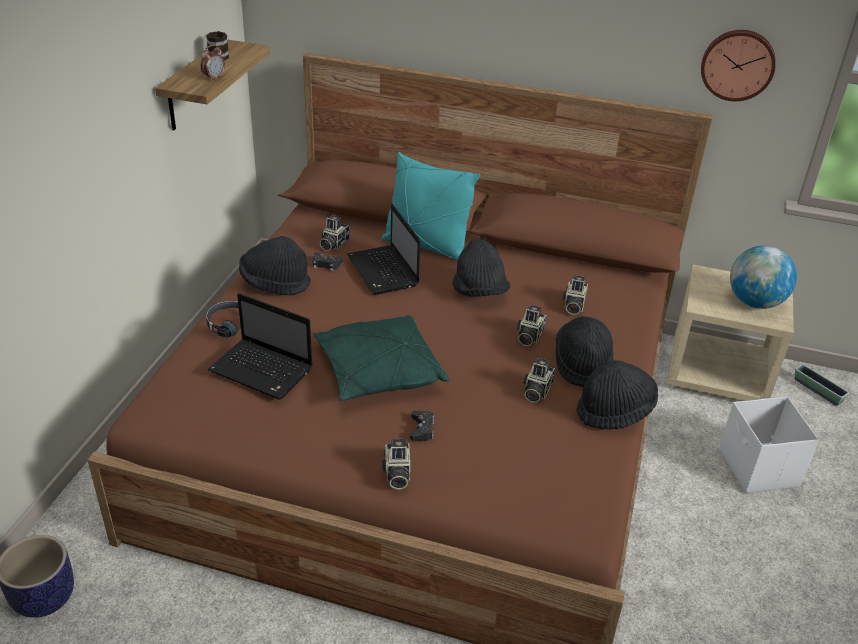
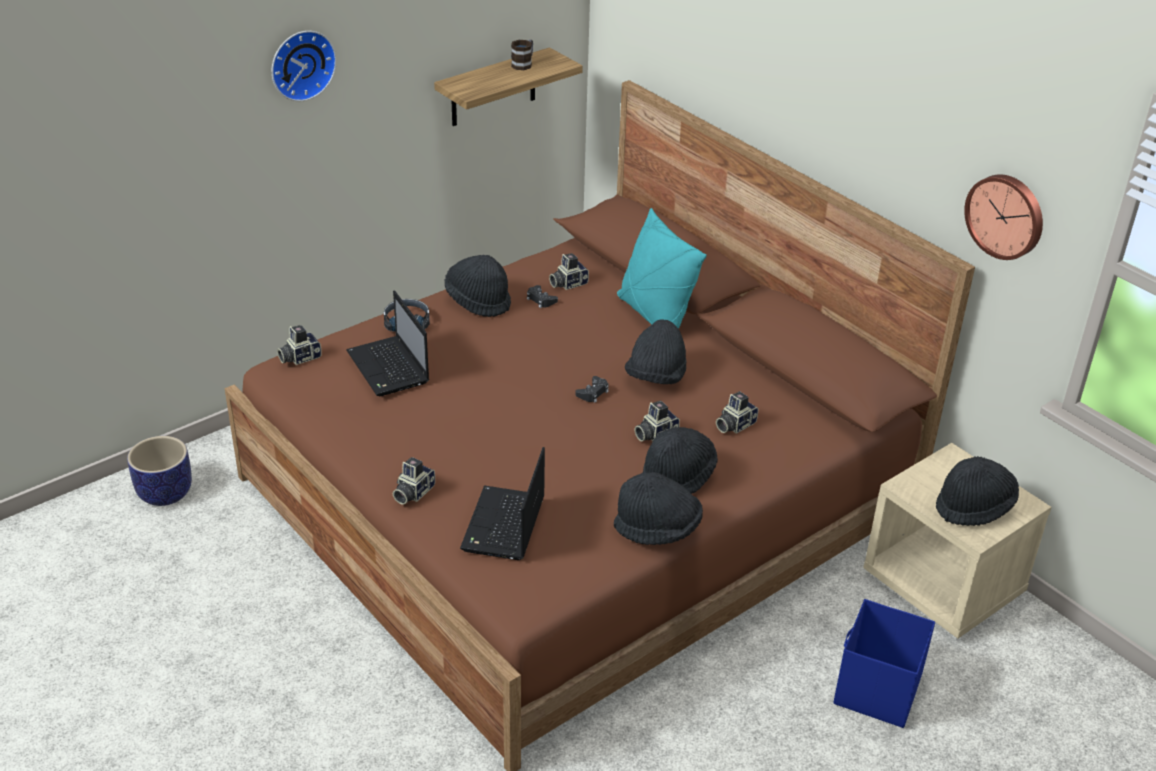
camera: 35 degrees right, 0 degrees up
(53, 87) = (301, 64): none -> wall clock
(214, 78) = (493, 85): alarm clock -> none
(378, 373) = (485, 410): green pillow -> none
(384, 272) = (584, 325): laptop -> laptop (504, 526)
(422, 429) = (470, 469): black game controller -> black game controller (593, 393)
(536, 391) = (605, 482): camera -> camera (299, 357)
(755, 302) = (974, 507): globe -> black hat
(758, 469) = (876, 691): white storage box -> blue storage box
(817, 391) = (1048, 654): planter -> none

